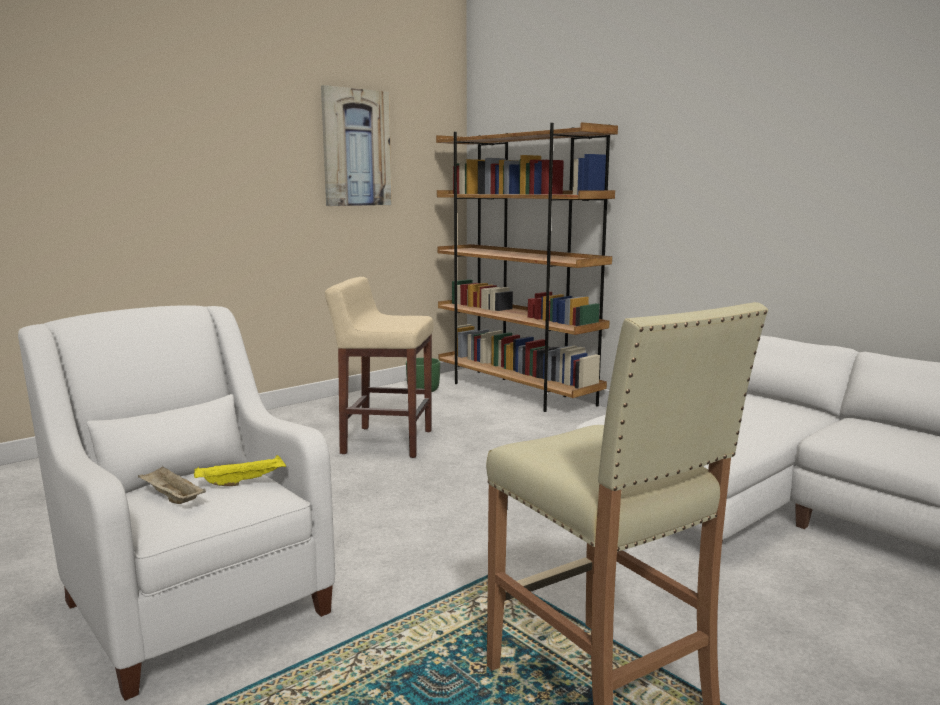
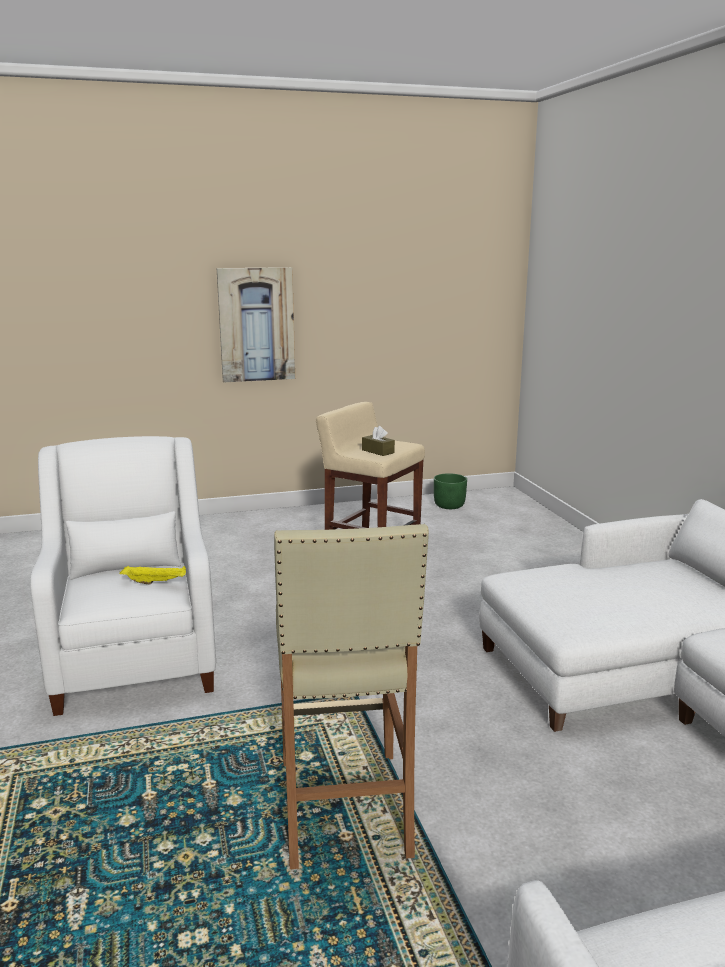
camera: 25 degrees right, 5 degrees up
(171, 498) = (103, 586): beige tray -> none
(356, 148) = (401, 270): picture -> picture (256, 325)
(395, 323) = (378, 451): none -> brown tissue box
(516, 392) = (537, 521): brown bookcase -> none

